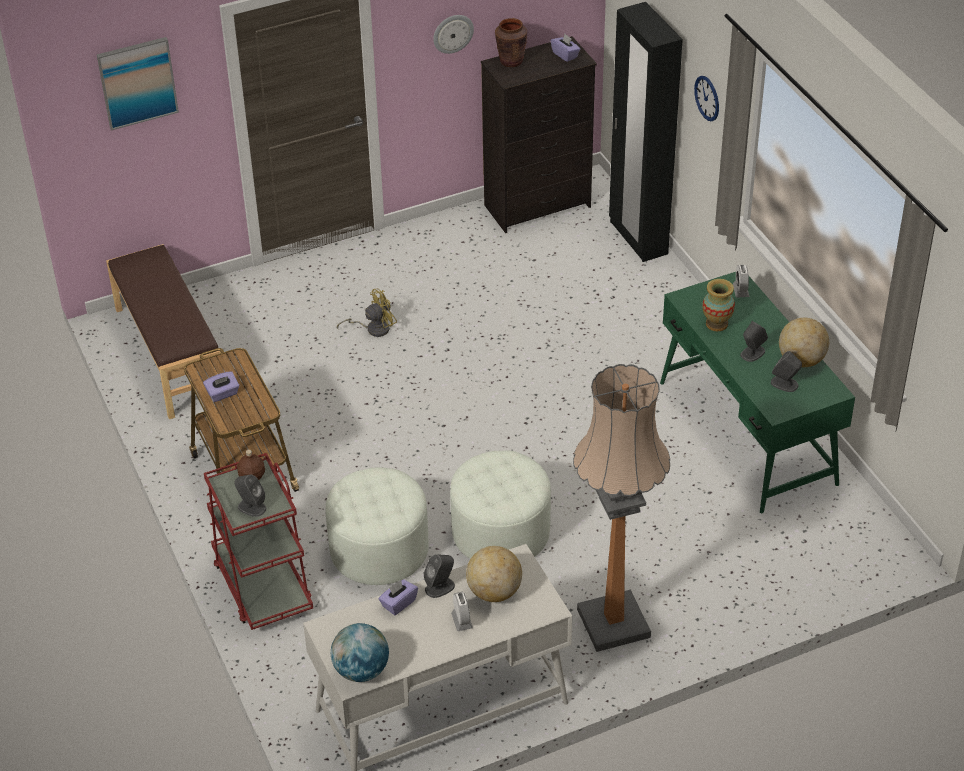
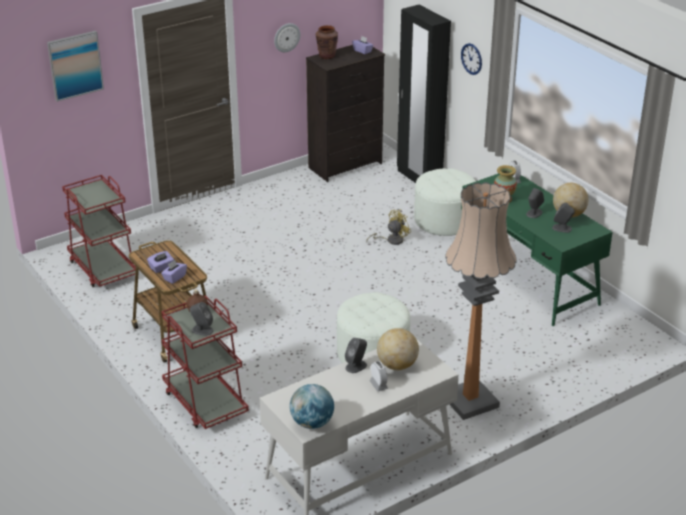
camera: 10 degrees left, 10 degrees down
(169, 354) = (103, 269): brown bench -> red cart
(373, 328) = (248, 242): yellow fan -> yellow fan (391, 240)
(379, 549) = (287, 372): white ottoman -> white ottoman (444, 220)
(398, 603) = (328, 379): purple tissue box -> purple tissue box (174, 278)

